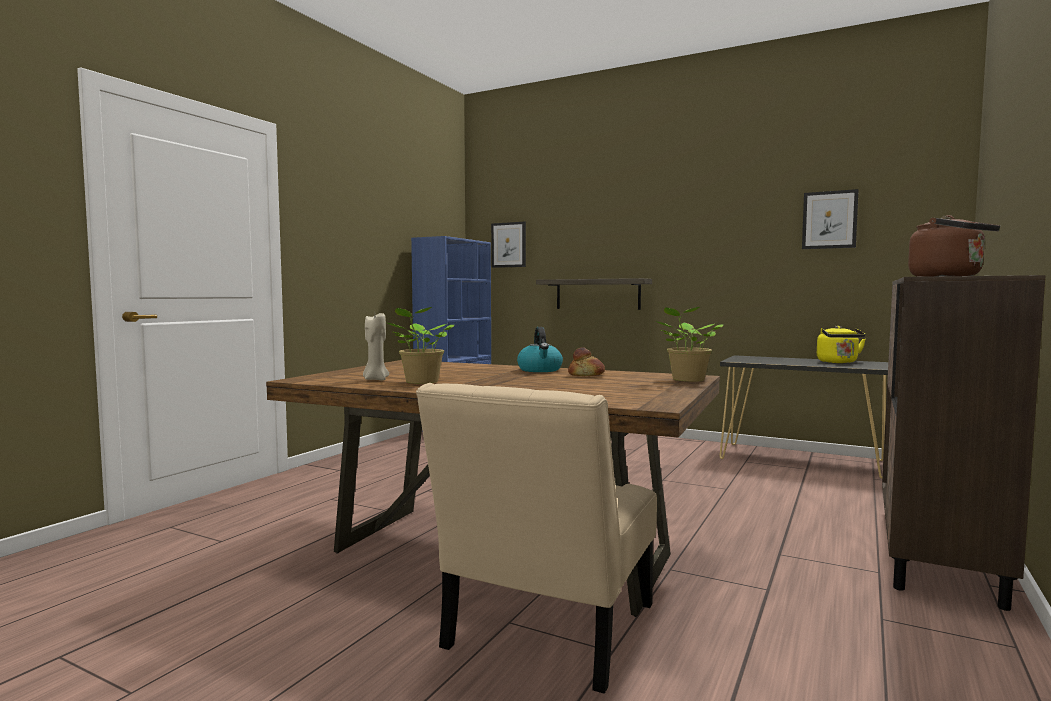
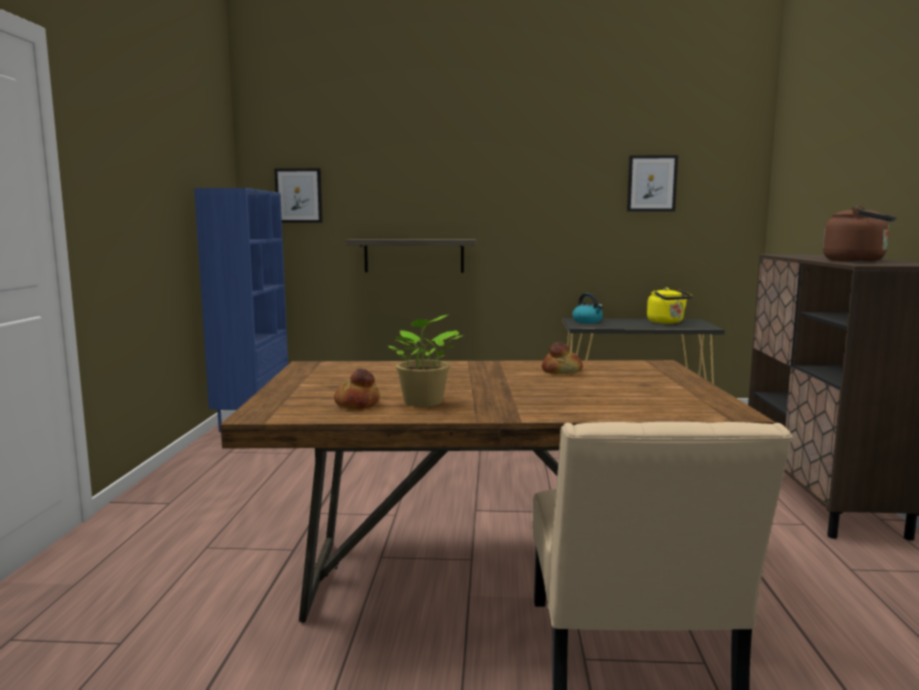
camera: 25 degrees left, 5 degrees up
(375, 379) = (358, 404): beige candle -> bread
(540, 370) = (496, 367): kettle -> kettle (587, 321)
(687, 380) = (665, 370): potted plant -> none

